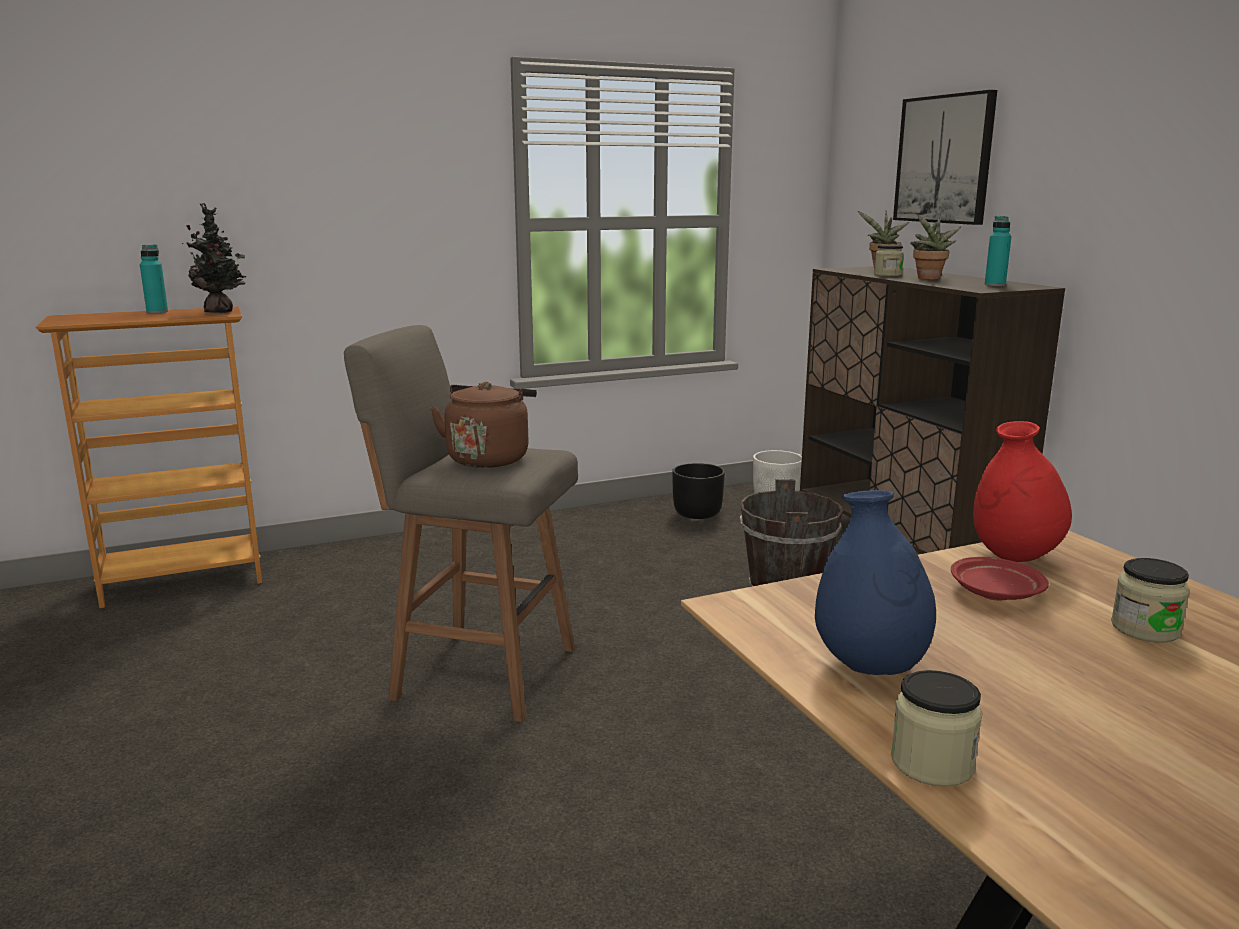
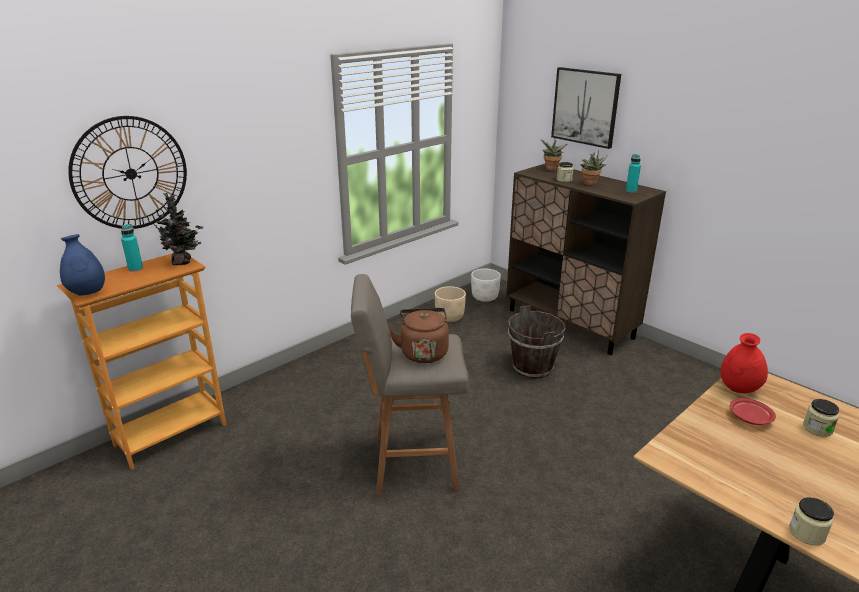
camera: 20 degrees left, 10 degrees up
(176, 181) = (130, 173): none -> wall clock
(697, 513) = (449, 317): black planter -> beige planter
(870, 666) = (743, 481): blue vase -> blue vase (87, 293)

